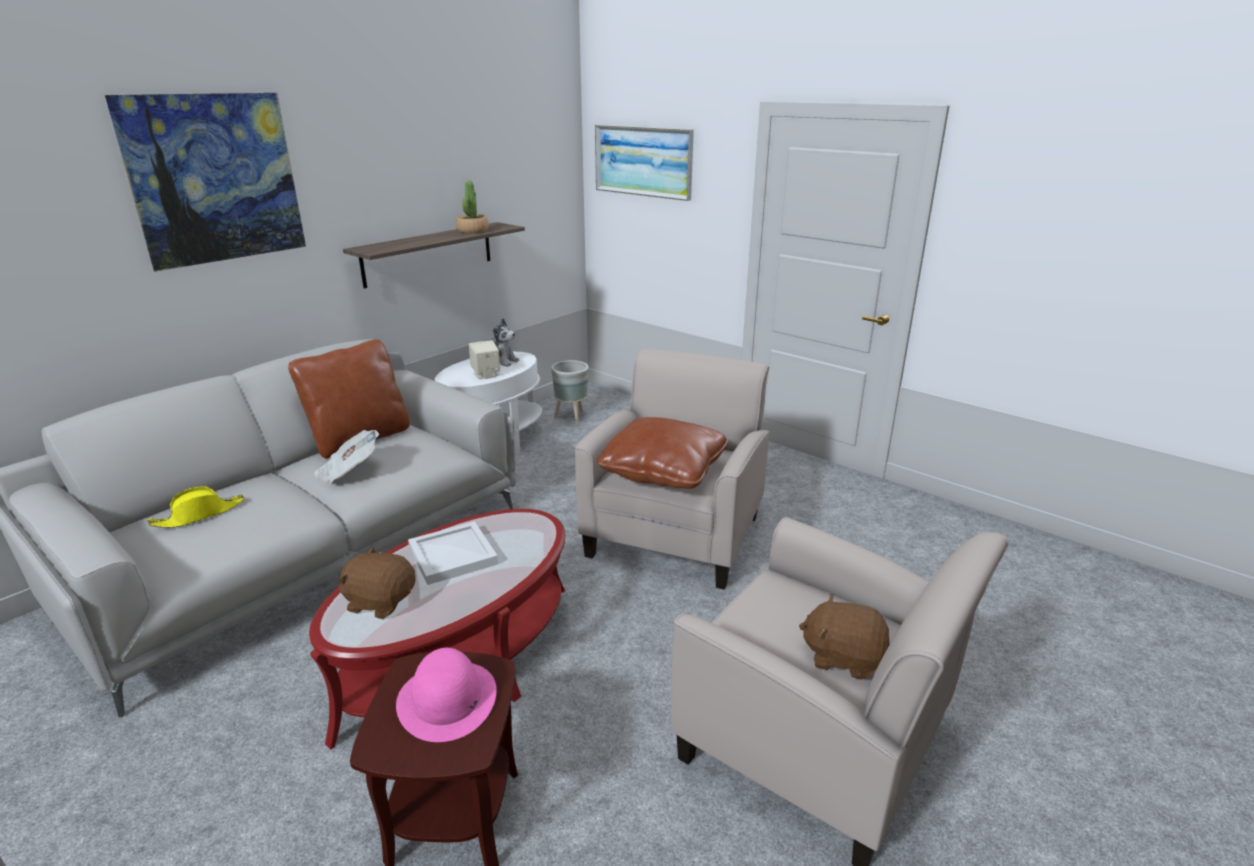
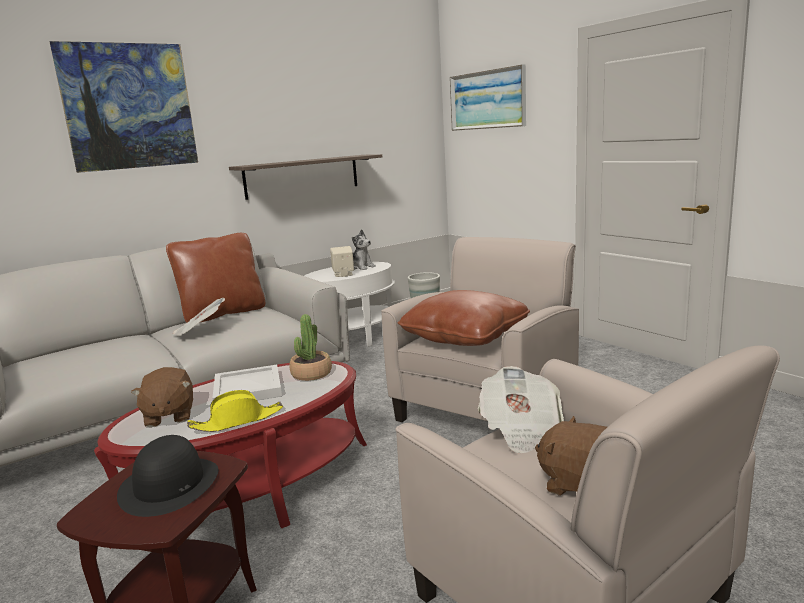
camera: 15 degrees right, 10 degrees down
(199, 515) = (73, 353): yellow hat -> yellow hat (237, 421)
(380, 601) = (169, 416): brown plush toy -> brown plush toy turned 135 degrees counterclockwise
(447, 699) = (169, 485): pink hat -> black hat
(472, 231) = (338, 157): potted plant -> potted plant (311, 374)
(767, 597) = (521, 430): none -> newspaper

